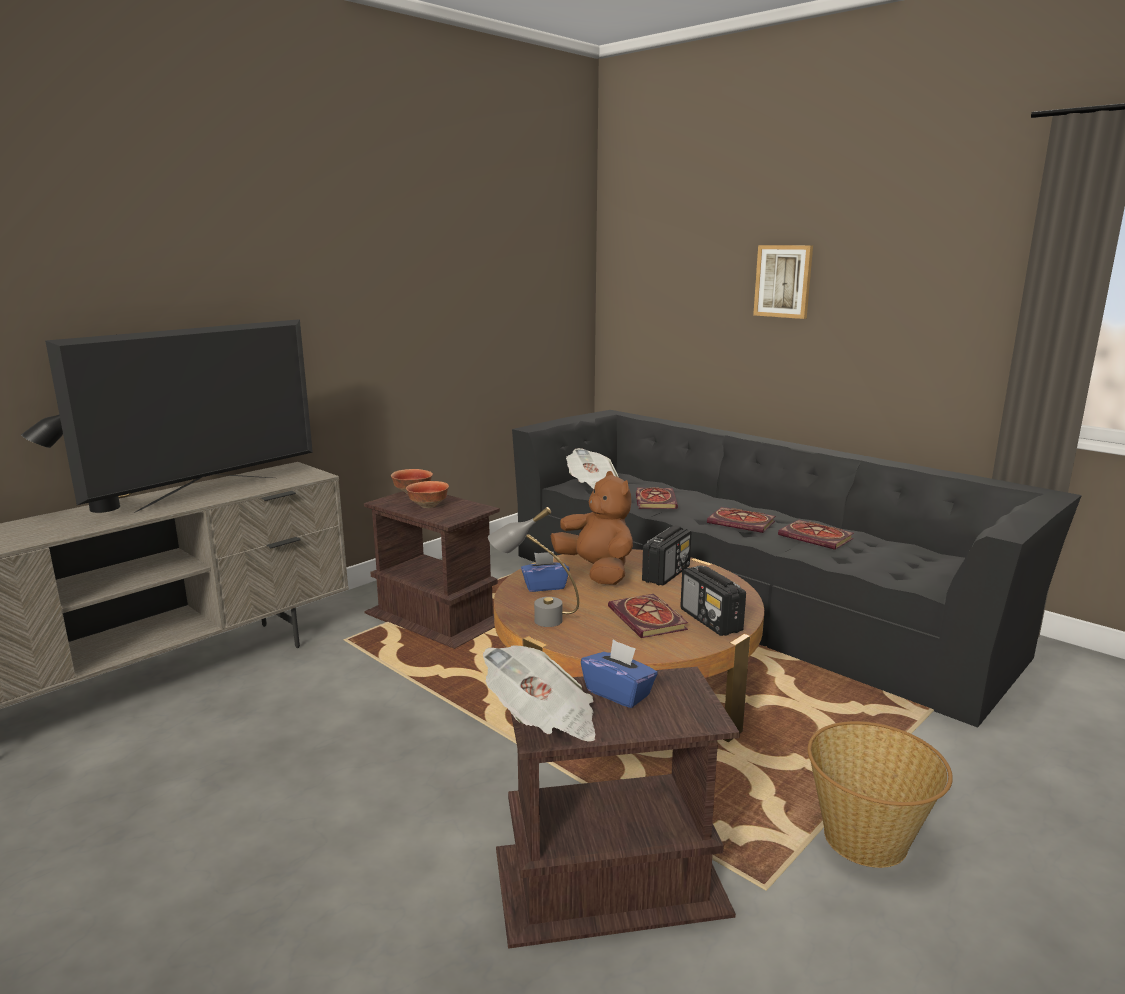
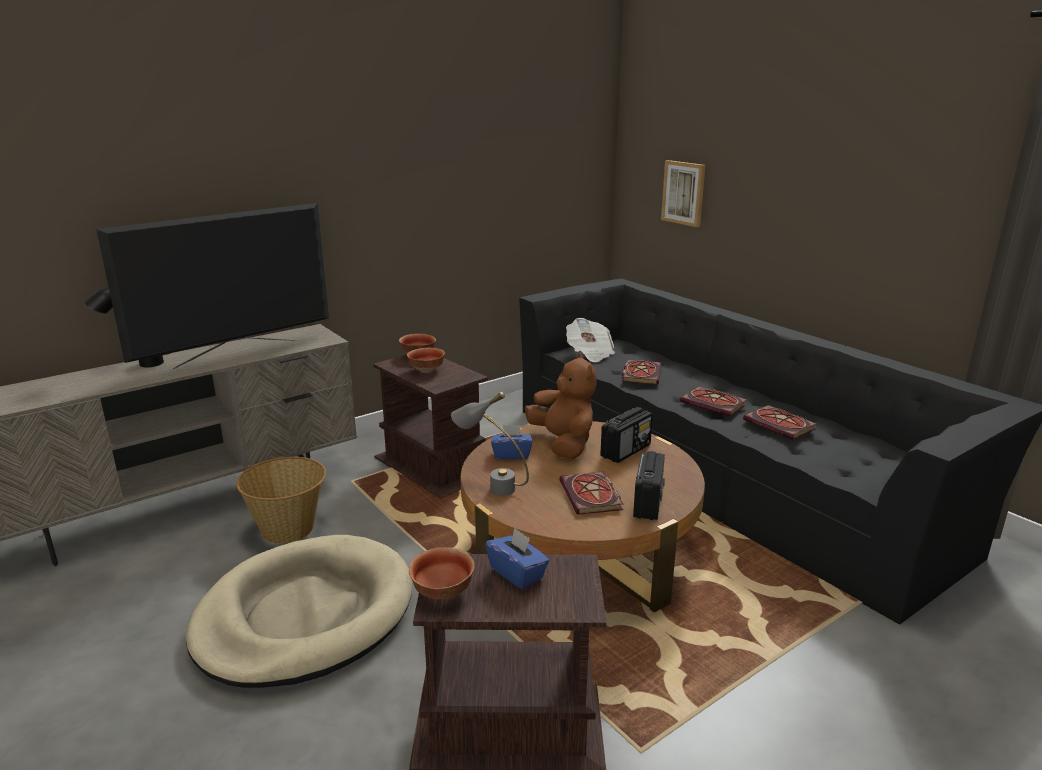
camera: 10 degrees right, 5 degrees up
(329, 789) = (305, 616): none -> beige dog bed
(543, 720) = (443, 592): newspaper -> bowl
(711, 620) = (648, 502): radio -> radio turned 150 degrees counterclockwise
(783, 281) = (784, 167): picture -> picture (684, 193)
(867, 838) = (750, 718): basket -> basket (288, 529)

